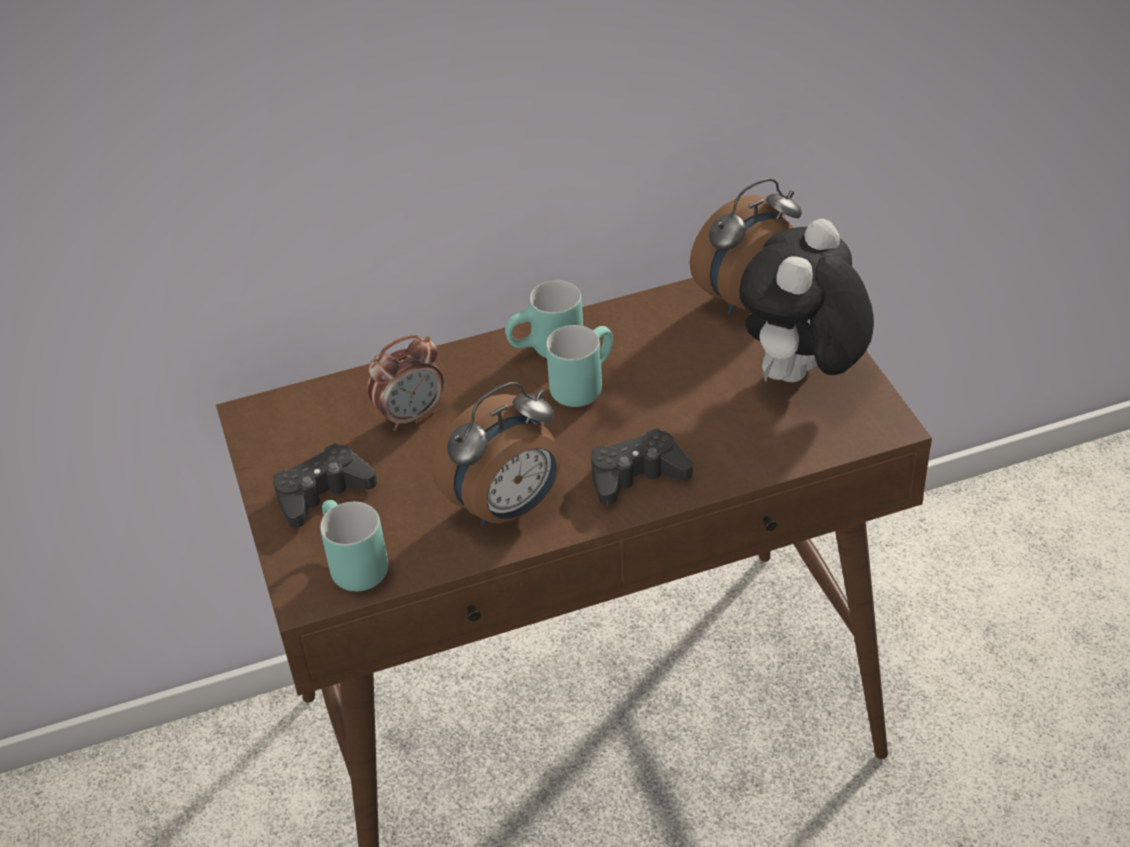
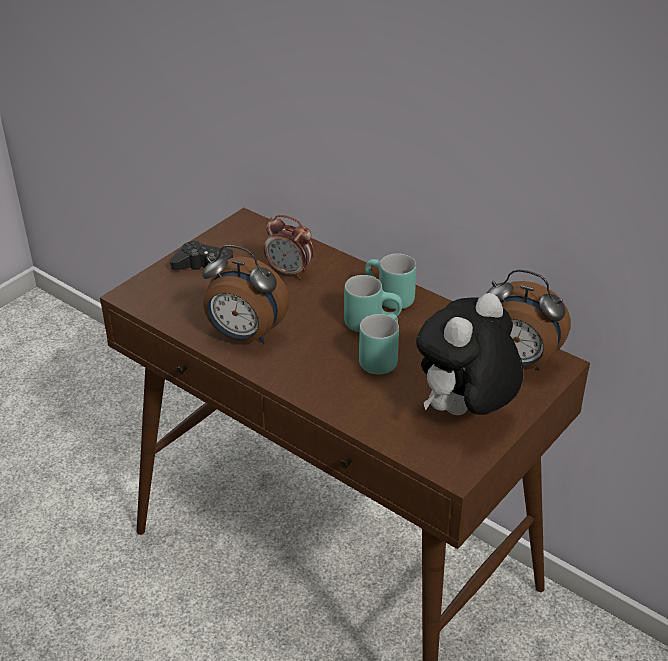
camera: 55 degrees right, 5 degrees down
(350, 565) = (160, 299): turquoise mug -> turquoise mug (379, 358)
(637, 476) = (311, 375): black game controller -> none
(801, 377) = (464, 413): plush toy -> plush toy turned 45 degrees counterclockwise

